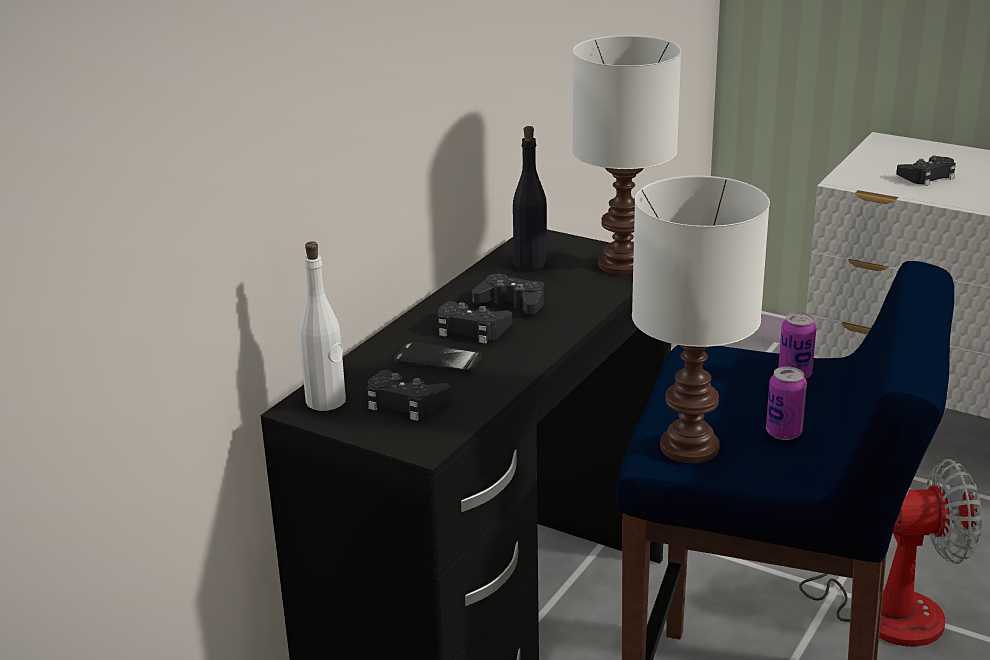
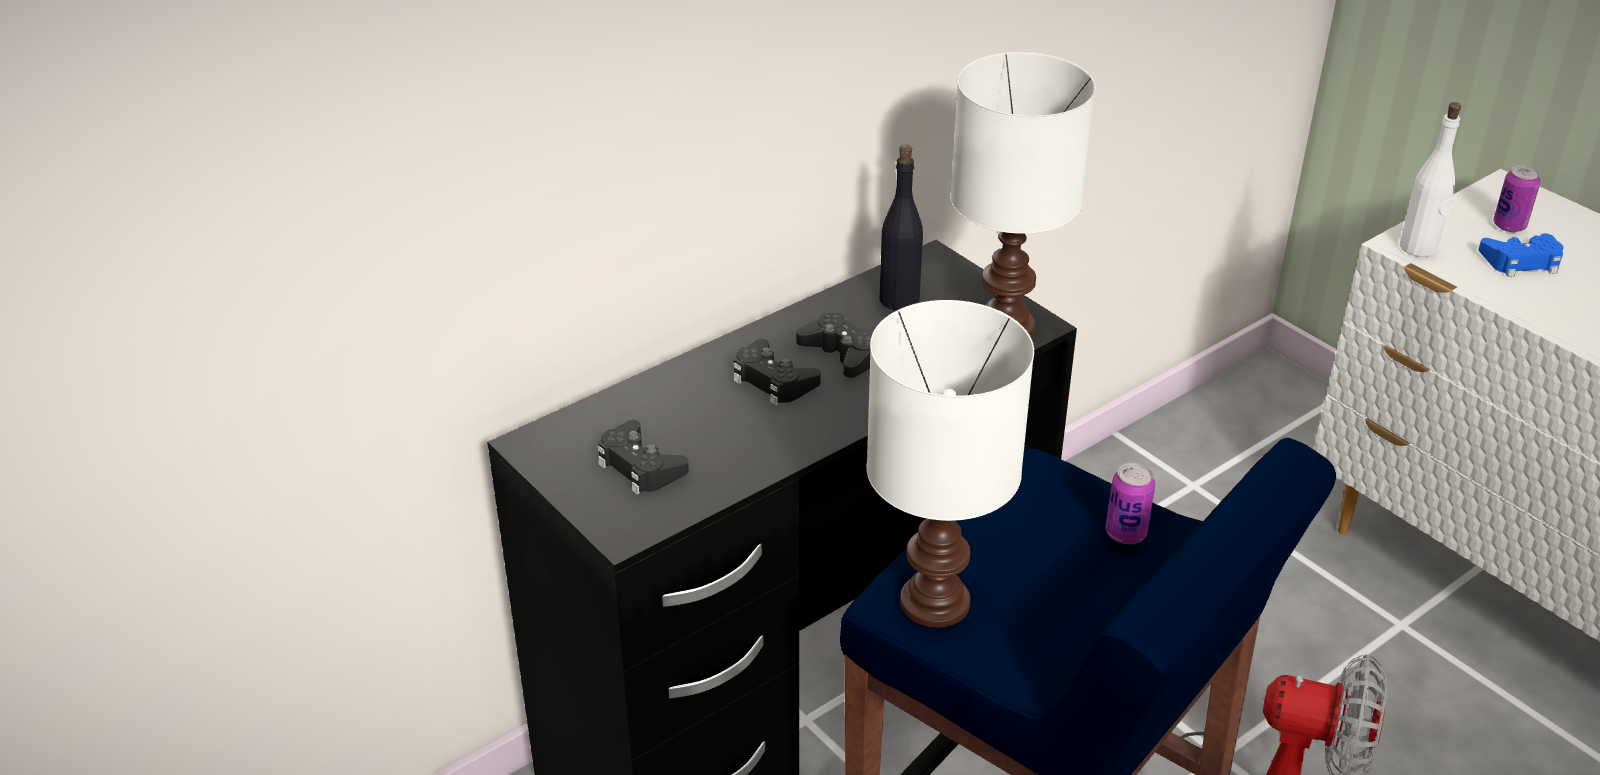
camera: 20 degrees right, 10 degrees up
(326, 401) = (561, 442): white bottle -> white bottle (1419, 247)
(438, 360) = (710, 416): phone -> none
(783, 433) = (1054, 614): can -> can (1509, 225)
(927, 176) = (1521, 262): black game controller -> blue game controller

